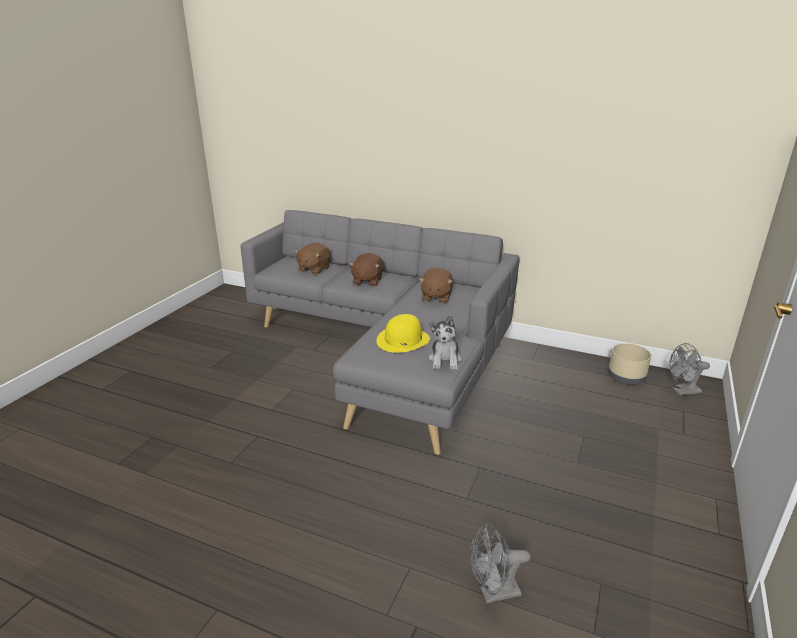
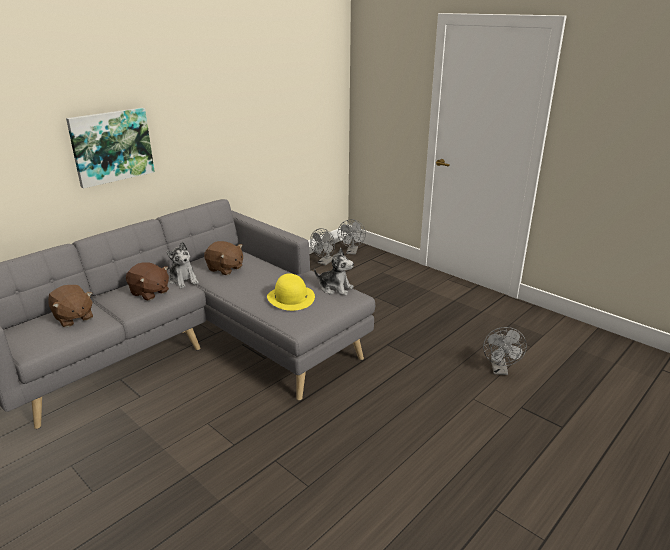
camera: 70 degrees left, 0 degrees up
(401, 287) = (183, 280): none -> plush toy
(410, 151) = (111, 146): none -> picture
(626, 378) = (324, 262): beige planter -> grey fan

